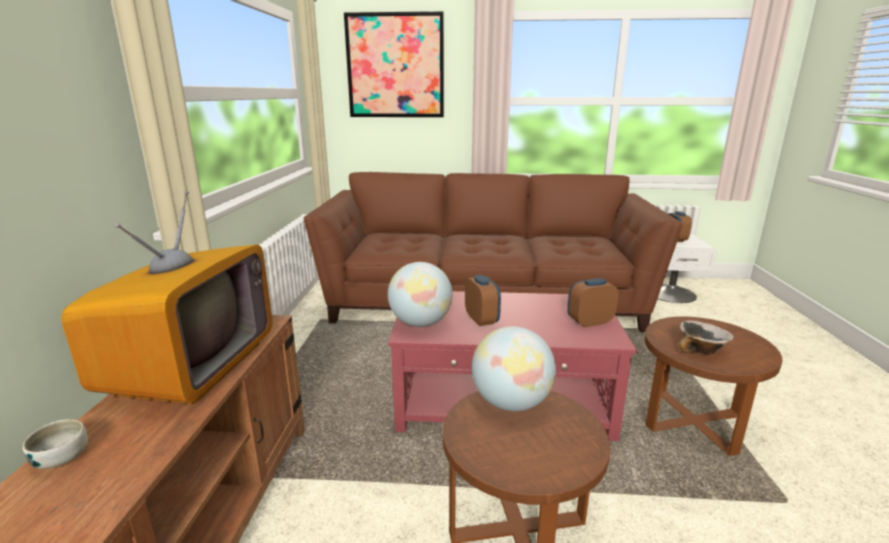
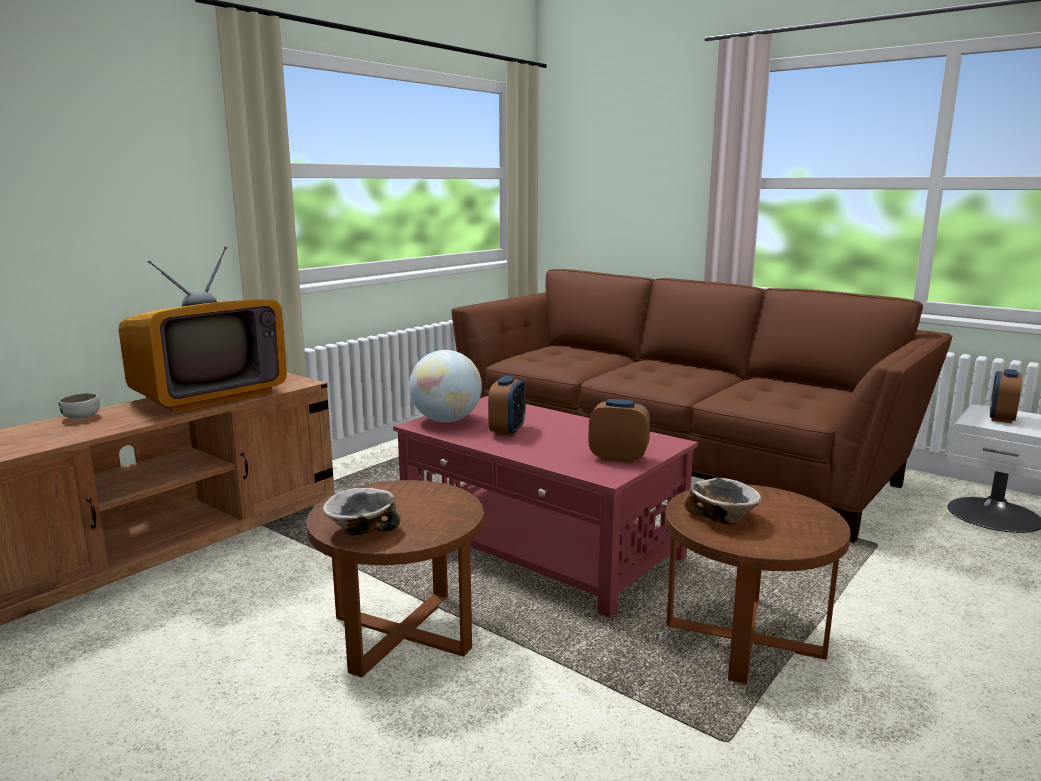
camera: 35 degrees right, 5 degrees down
(395, 66) = (627, 139): picture -> none
(511, 403) = (423, 494): globe -> none
(533, 464) = (360, 530): none -> bowl

